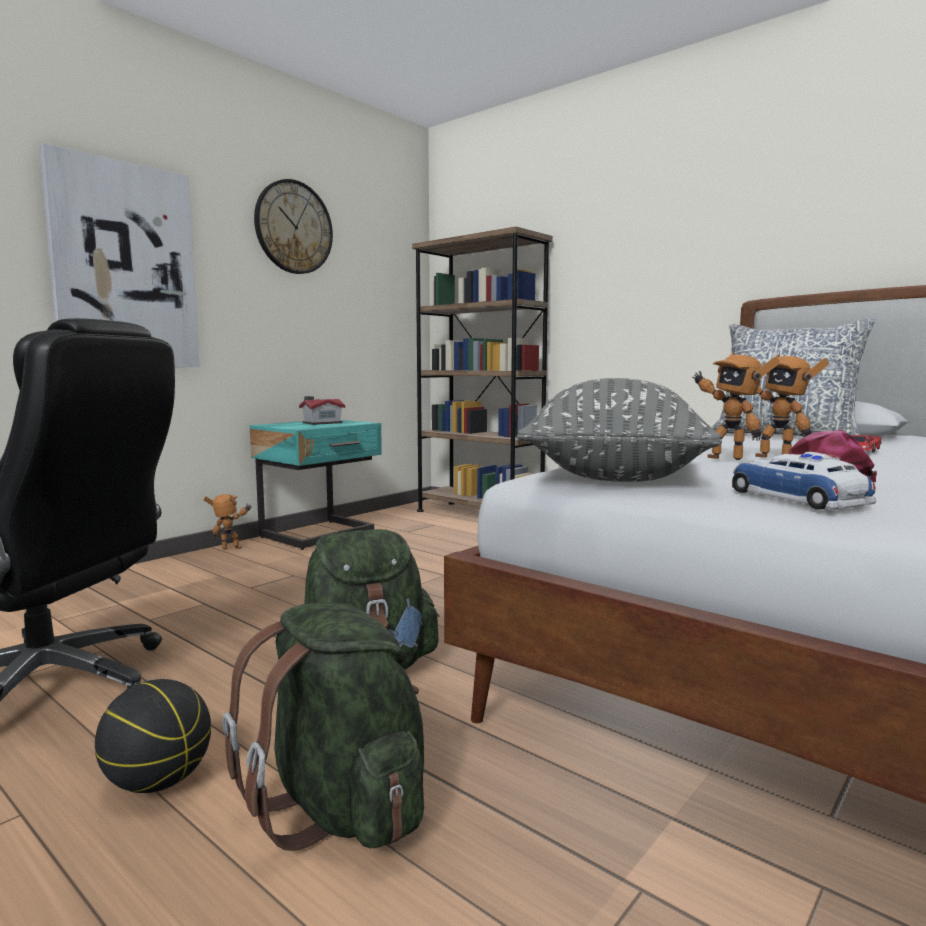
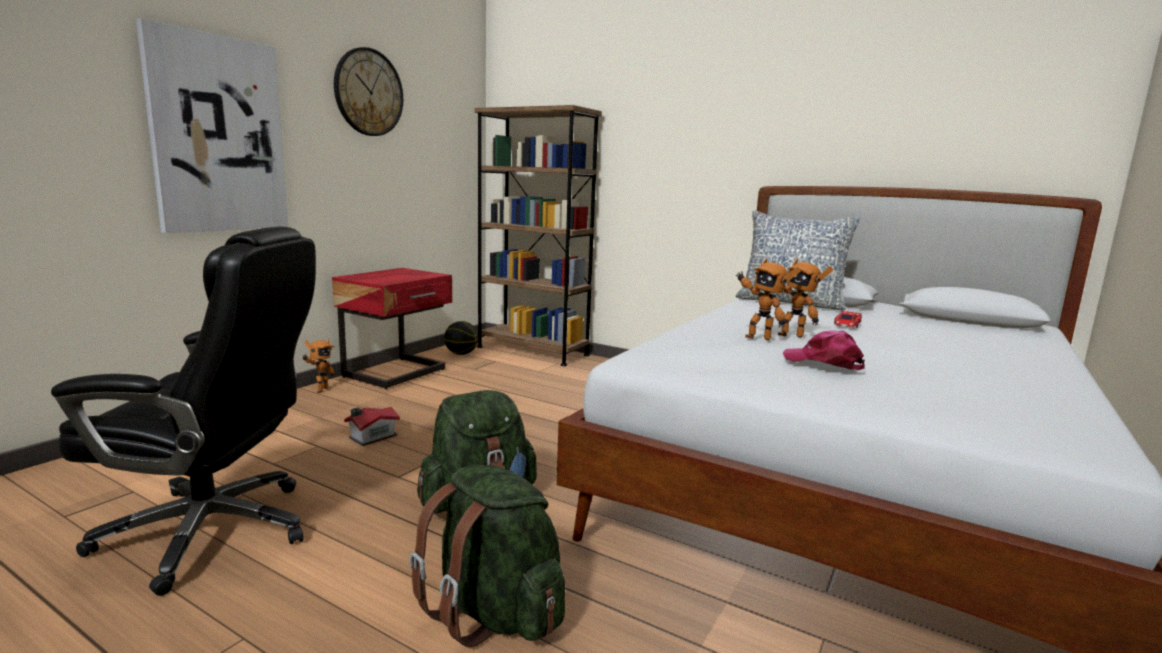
camera: 10 degrees left, 5 degrees up
(158, 782) = (345, 604): basketball -> basketball (461, 354)
(231, 549) = (320, 390): toy robot -> toy robot turned 120 degrees clockwise
(320, 535) = (397, 373): turquoise nightstand -> red nightstand
(321, 423) = (397, 274): toy house -> toy house (371, 437)
(615, 477) = (686, 361): grey pillow -> none
(797, 498) = (816, 384): toy car -> none

